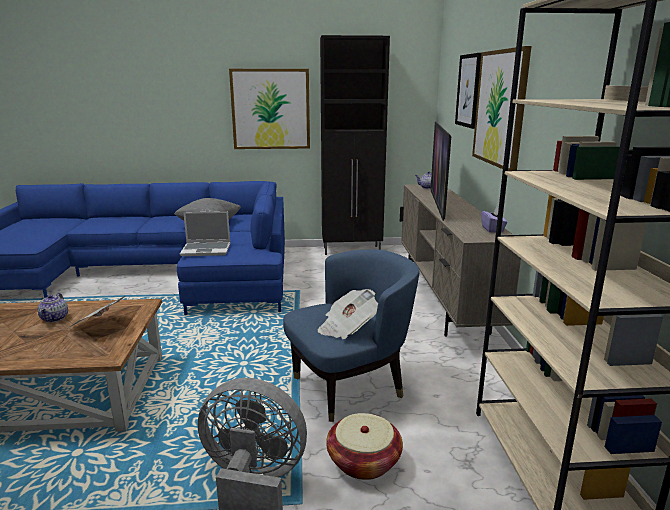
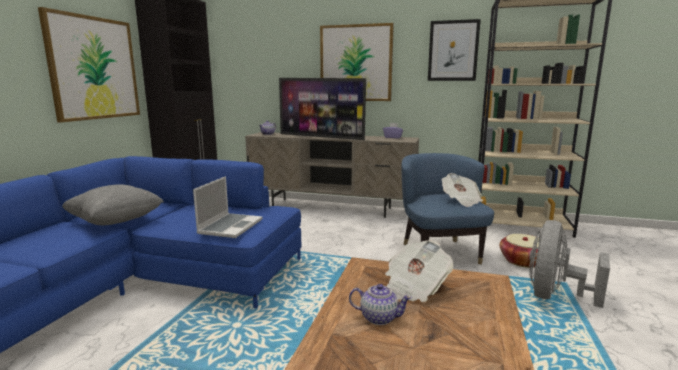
camera: 70 degrees left, 5 degrees down
(469, 90) = (294, 54): picture -> picture (453, 51)

